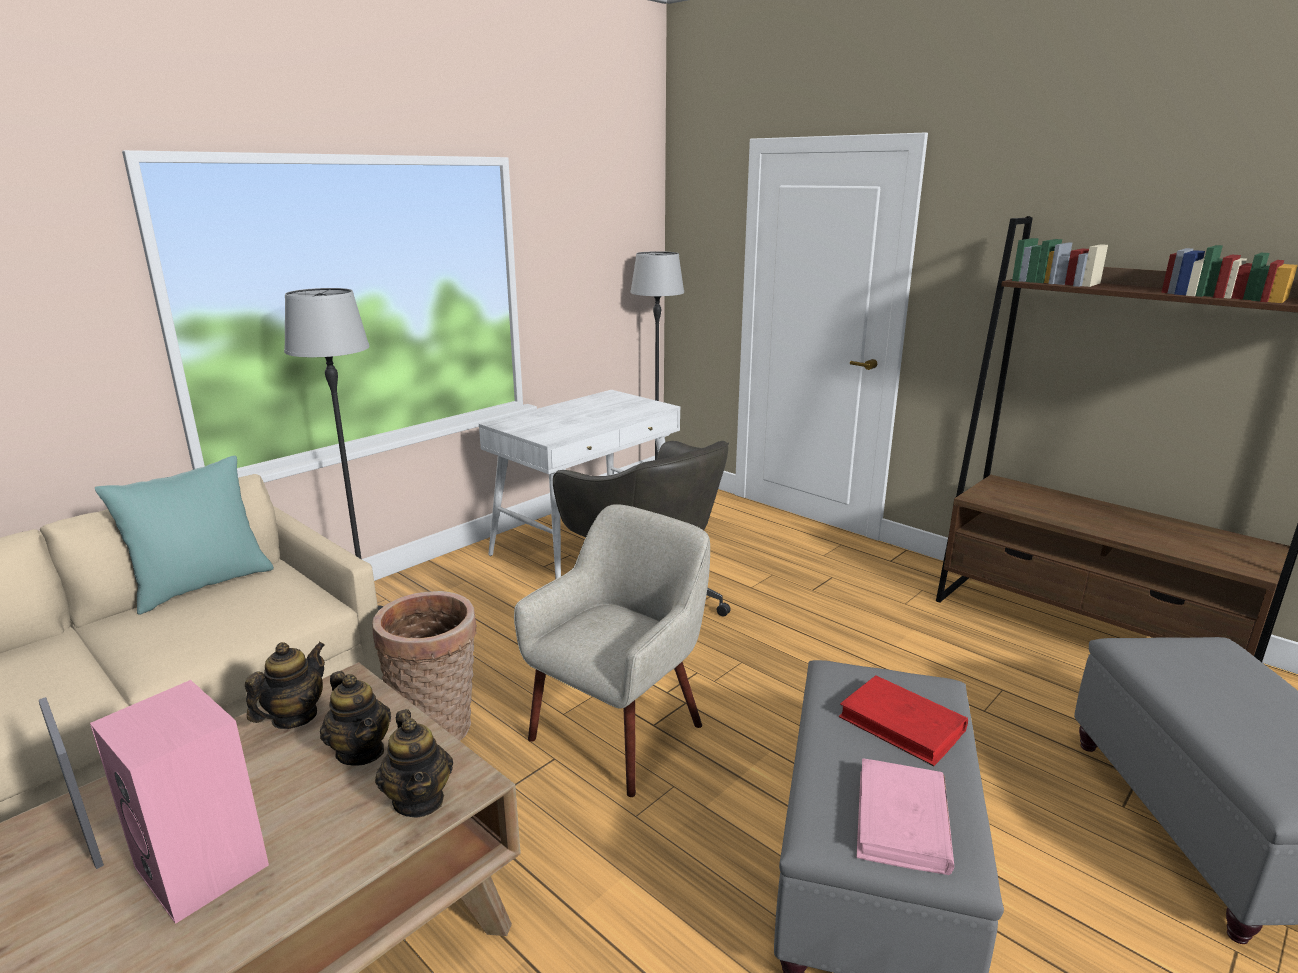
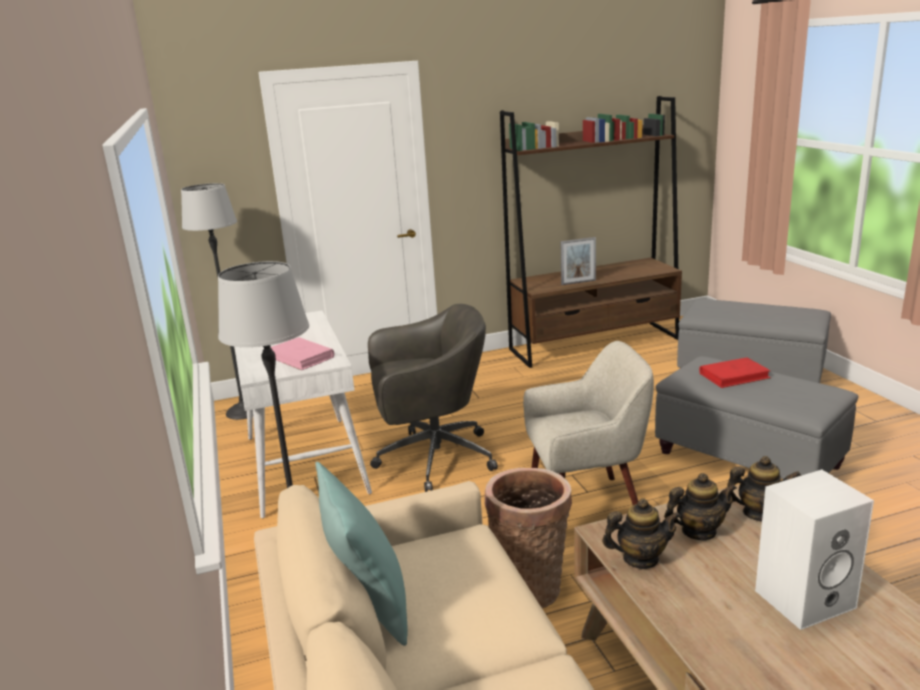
camera: 60 degrees left, 0 degrees up
(88, 834) = (758, 657): picture frame -> picture frame (578, 282)
(206, 866) = (805, 597): pink speaker -> white speaker
(294, 717) = (640, 559): teapot -> teapot turned 120 degrees clockwise
(619, 732) = (586, 506): beige armchair -> beige armchair turned 105 degrees clockwise
(902, 821) = (807, 395): pink book -> pink book (301, 357)

